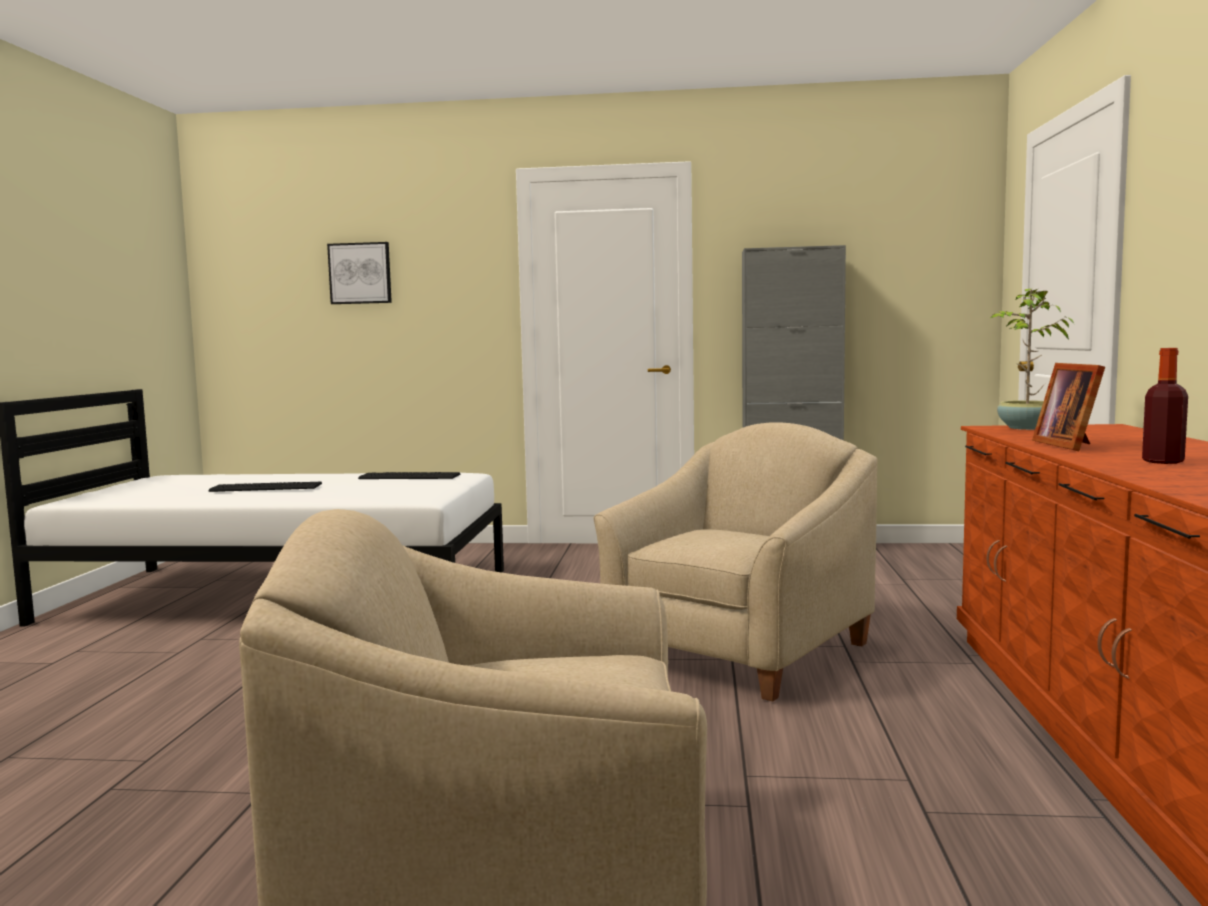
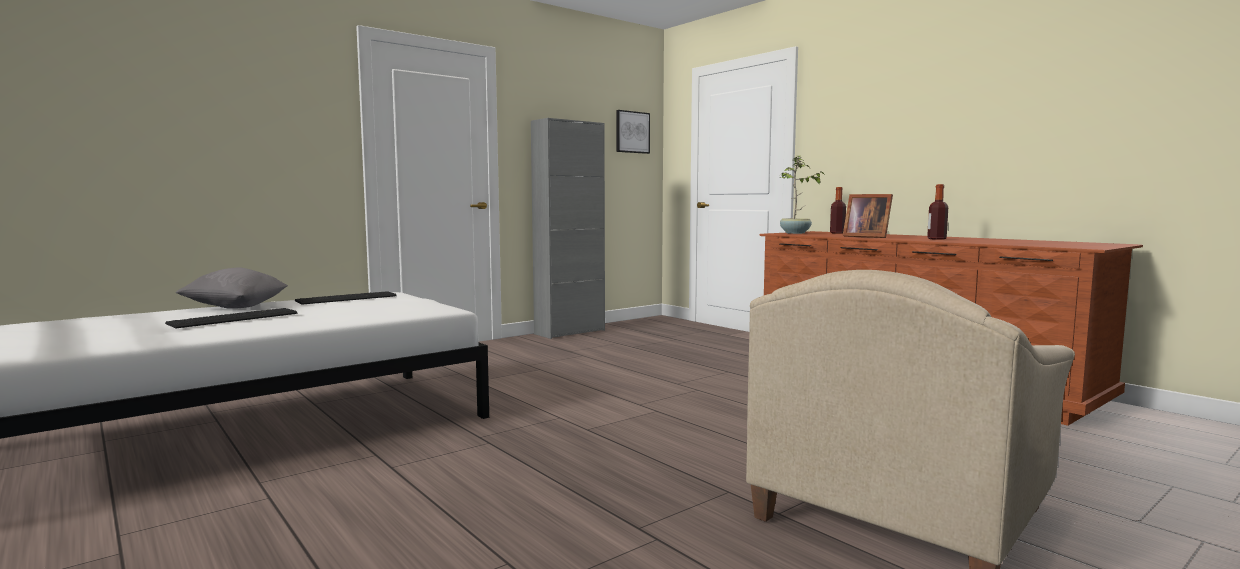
camera: 45 degrees left, 0 degrees up
(313, 476) = (235, 307): none -> grey pillow
(360, 273) = (191, 101): picture -> picture (632, 132)
(740, 654) = (694, 386): beige armchair -> none
(1111, 432) = (837, 233): none -> bottle

